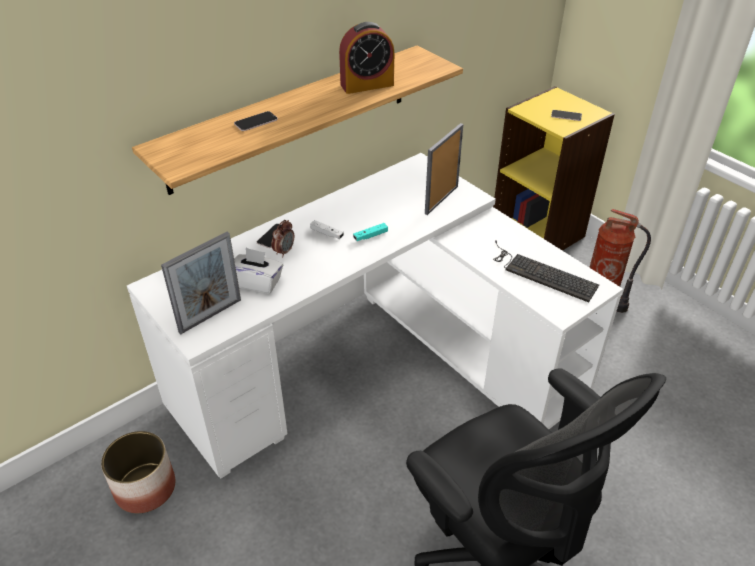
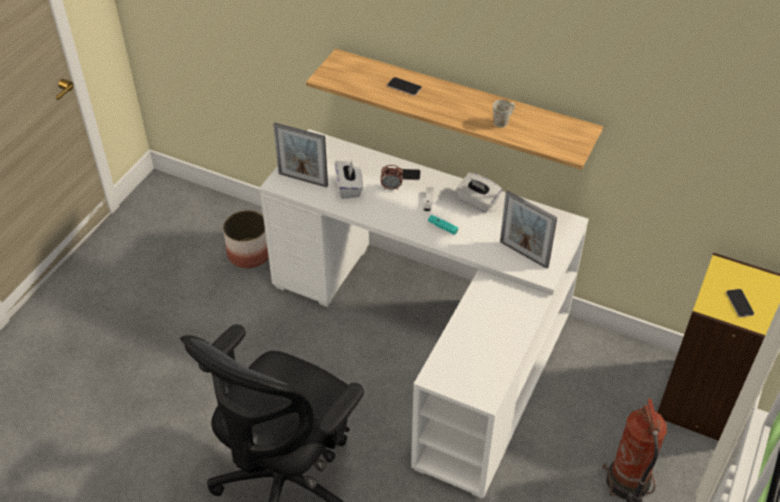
camera: 65 degrees right, 5 degrees up
(352, 203) = (477, 202): none -> white tissue box
(367, 85) = (503, 121): alarm clock -> white mug
(441, 200) = (523, 254): picture frame -> picture frame turned 150 degrees counterclockwise
(541, 273) = (478, 352): keyboard -> none

